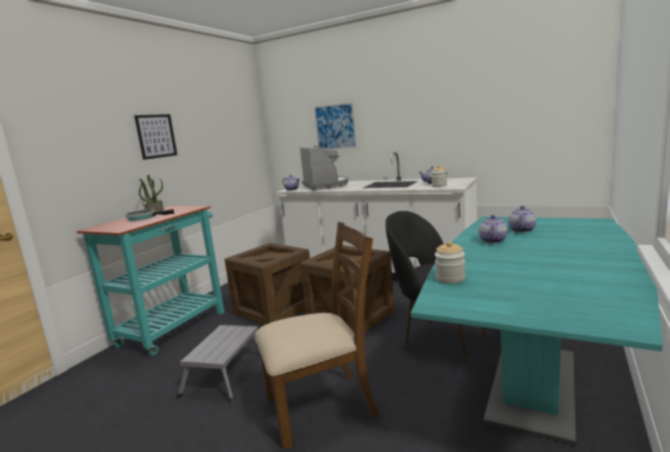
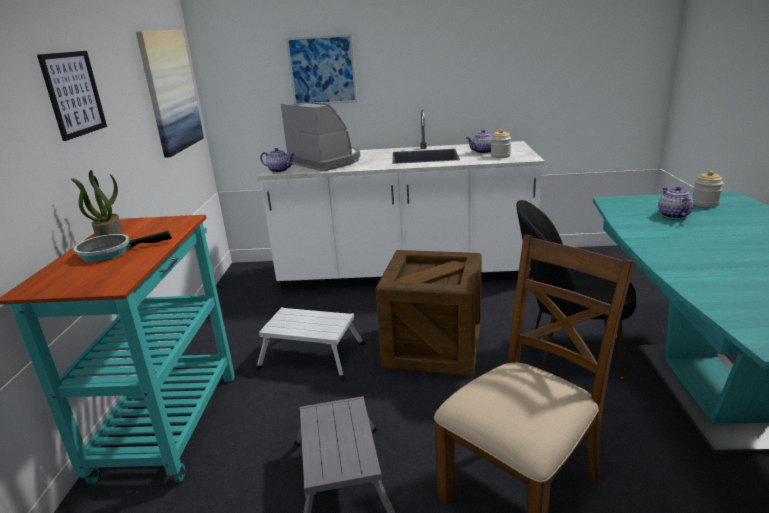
camera: 25 degrees left, 10 degrees up
(238, 139) = (170, 91): none -> picture
(274, 309) = (312, 356): crate -> white step ladder
(450, 278) = (720, 300): jar -> jar (704, 203)
(492, 240) = (668, 234): teapot -> none

